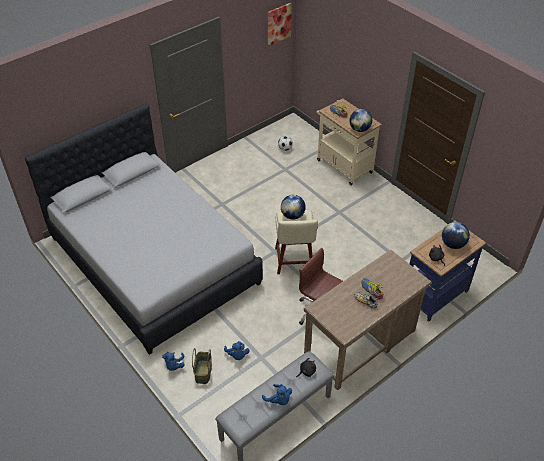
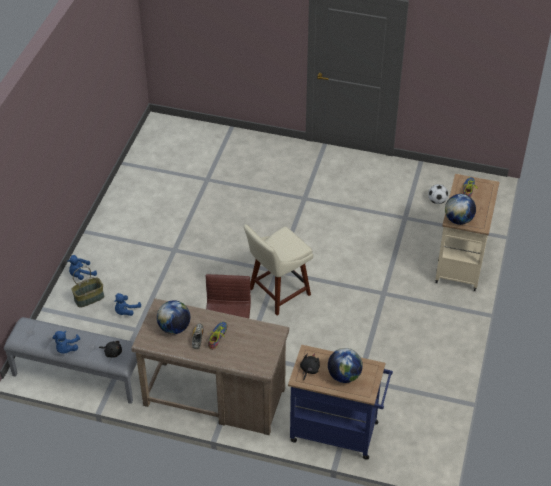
camera: 55 degrees right, 0 degrees up
(153, 260) = (187, 193): grey bed -> none
(278, 24) = (498, 53): picture -> none
(292, 215) = (289, 239): globe -> globe (174, 328)

